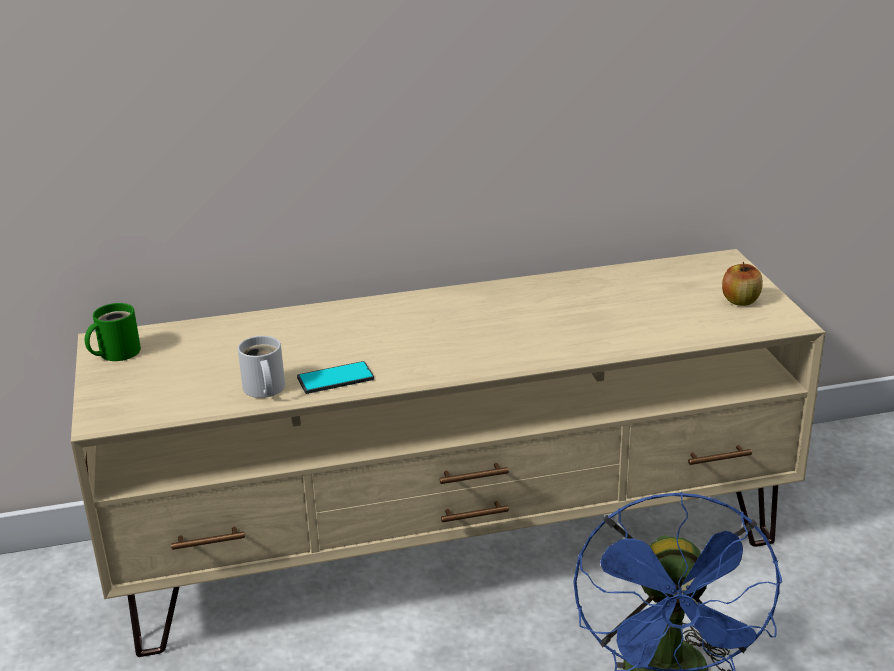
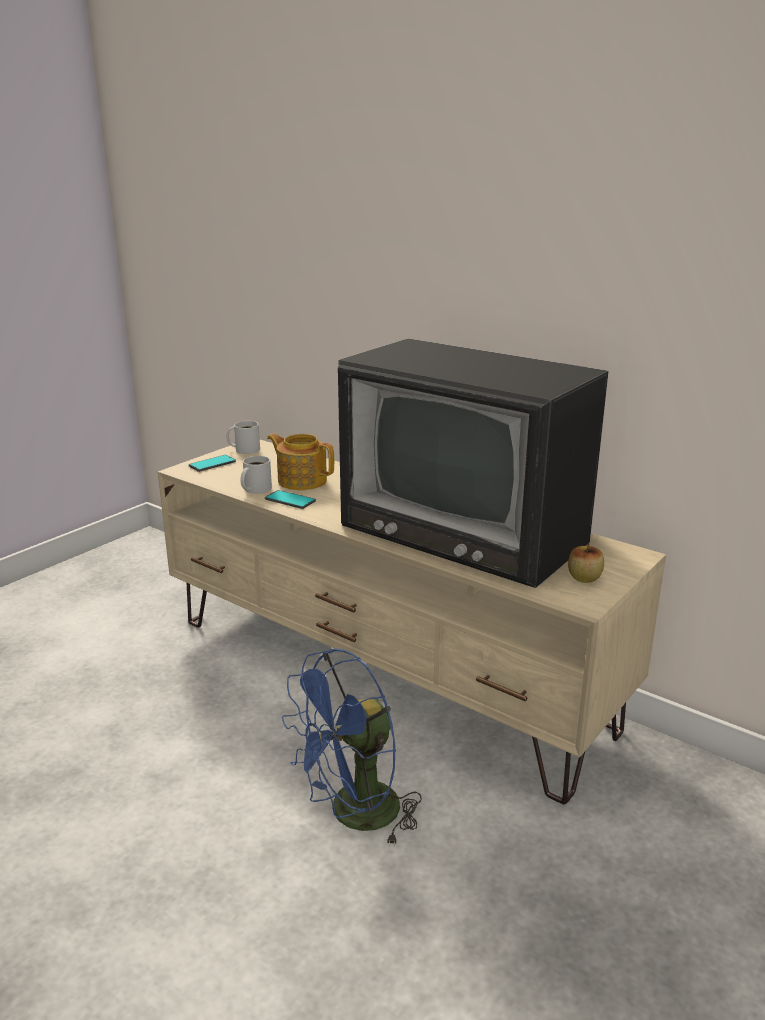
camera: 50 degrees right, 5 degrees down
(115, 352) = (245, 449): green mug -> white mug
(123, 391) = (212, 464): none -> phone
(287, 351) = (301, 480): none -> teapot
(572, 311) = (469, 531): none -> television

